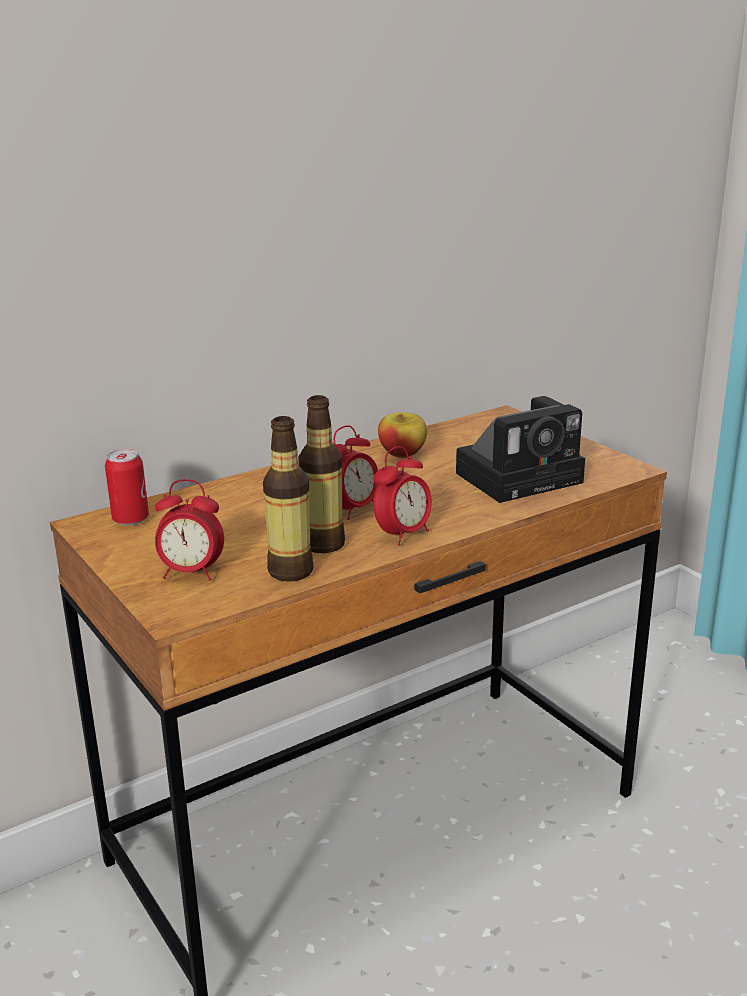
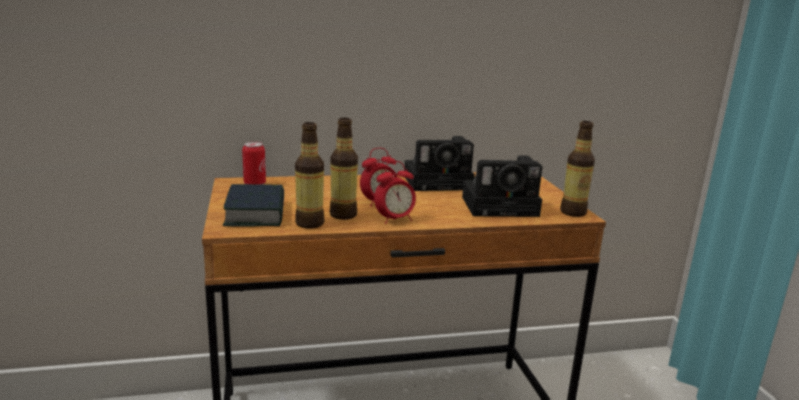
camera: 20 degrees right, 5 degrees down
(191, 573) = (256, 213): alarm clock -> book
(402, 453) = (440, 182): apple -> camera
(617, 466) = (573, 212): none -> bottle

